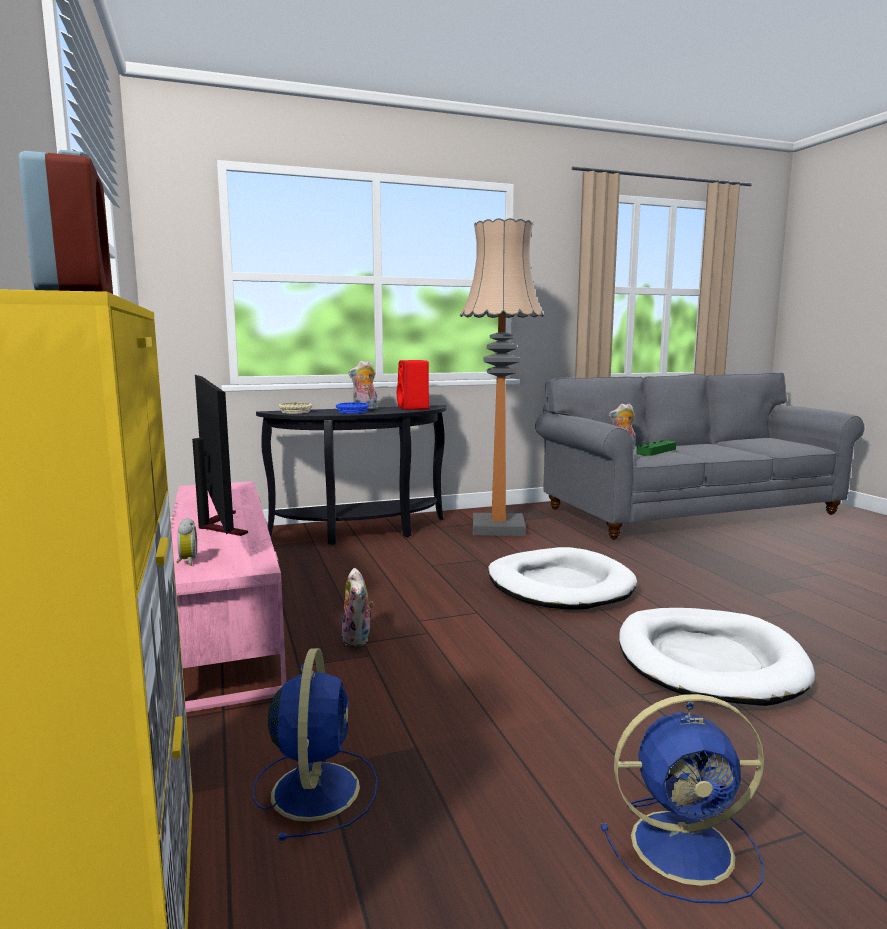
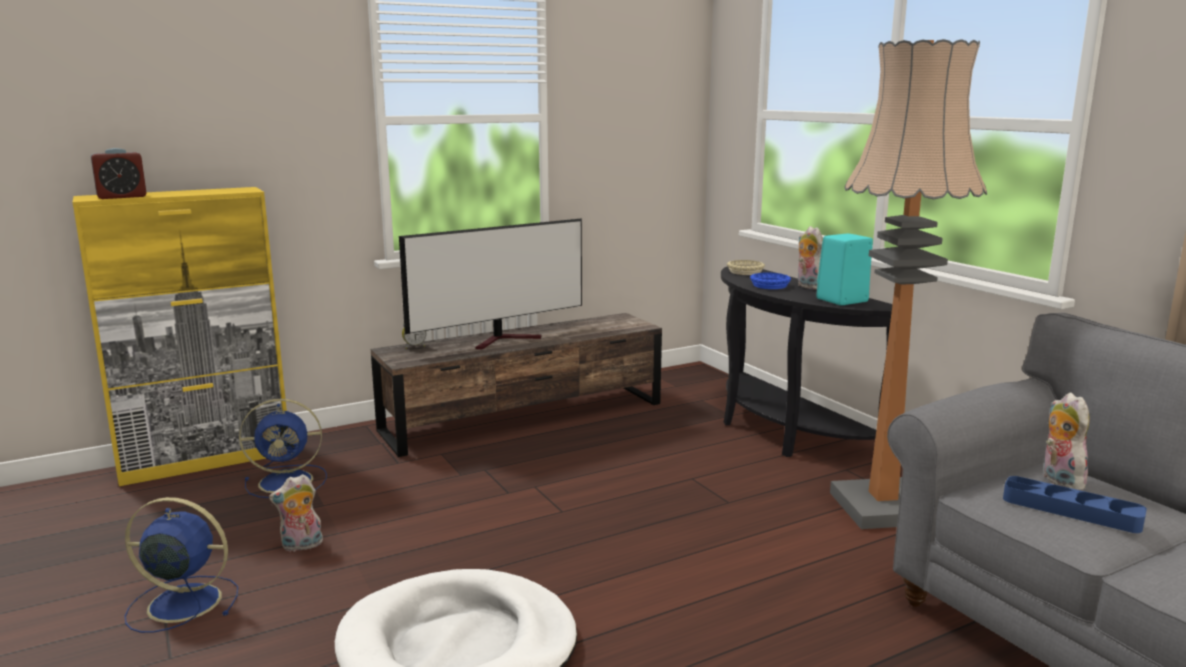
camera: 80 degrees right, 5 degrees up
(225, 616) = (525, 416): pink tv stand -> brown tv stand
(358, 639) = (490, 467): plush toy -> plush toy (301, 546)
(414, 408) = (841, 300): red speaker -> turquoise speaker
(559, 585) = (664, 556): white dog bed -> none
(656, 451) = (1071, 510): green tray -> blue tray
(686, 846) = (181, 603): blue fan -> blue fan turned 105 degrees clockwise

